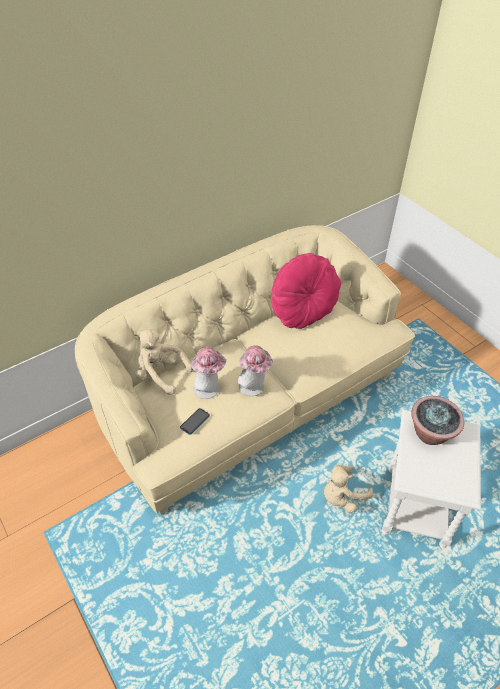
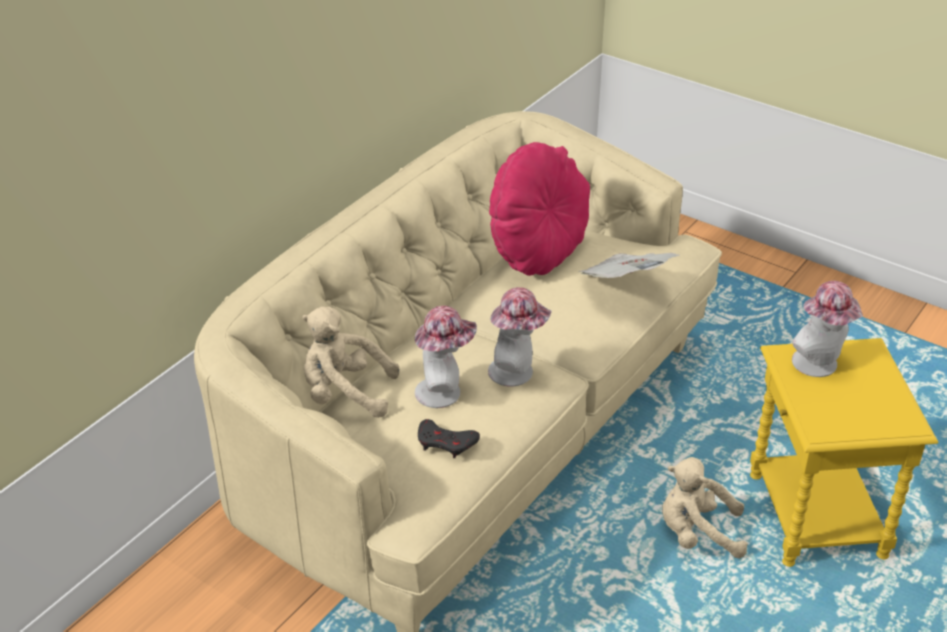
camera: 20 degrees left, 10 degrees down
(195, 421) = (446, 442): phone -> grey game controller
(342, 347) = (625, 284): none -> newspaper
(342, 496) = (697, 534): beige plush toy -> beige plush toy turned 60 degrees clockwise
(417, 506) = (819, 515): white side table -> yellow side table
(430, 433) = (819, 366): potted plant -> hat

